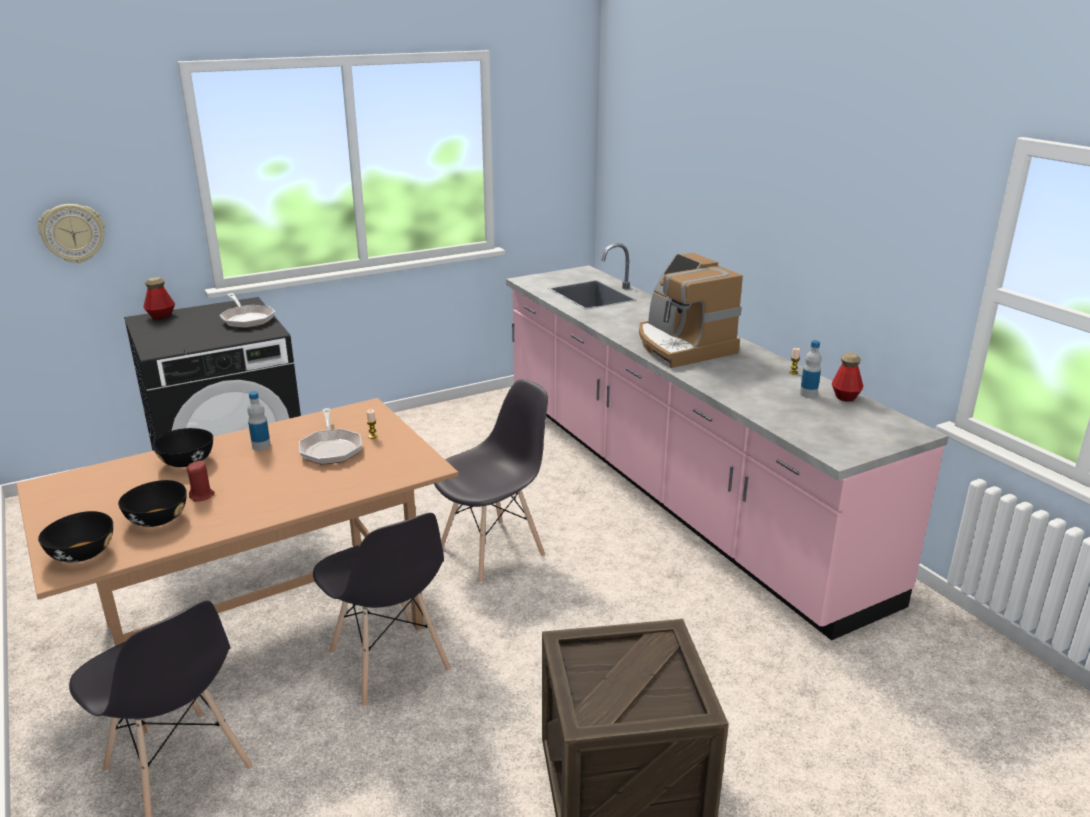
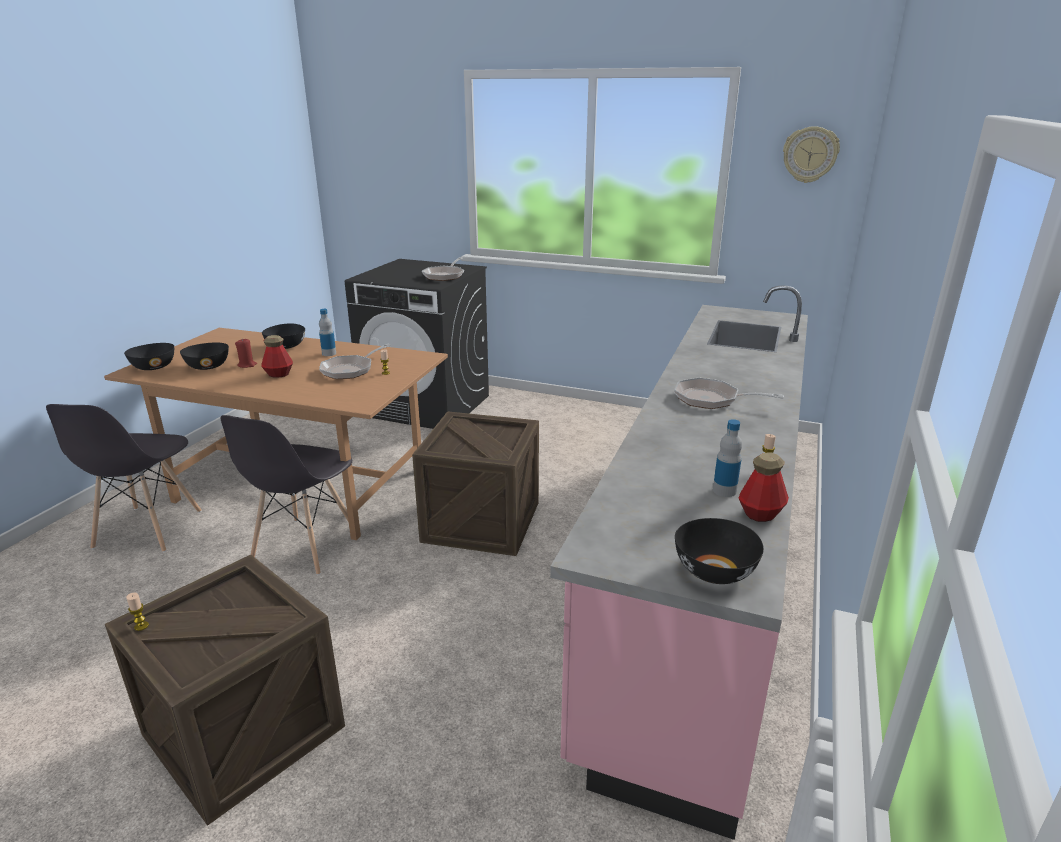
camera: 50 degrees right, 0 degrees up
(73, 233) = (389, 193): wall clock -> wall clock (810, 154)
(161, 316) = (414, 262): bottle -> bottle (278, 374)
(493, 551) = (481, 521): grey chair -> crate
(594, 718) = (141, 626): none -> candle
(681, 346) = (712, 399): coffee machine -> frying pan
(891, 432) = (714, 571): none -> black bowl

